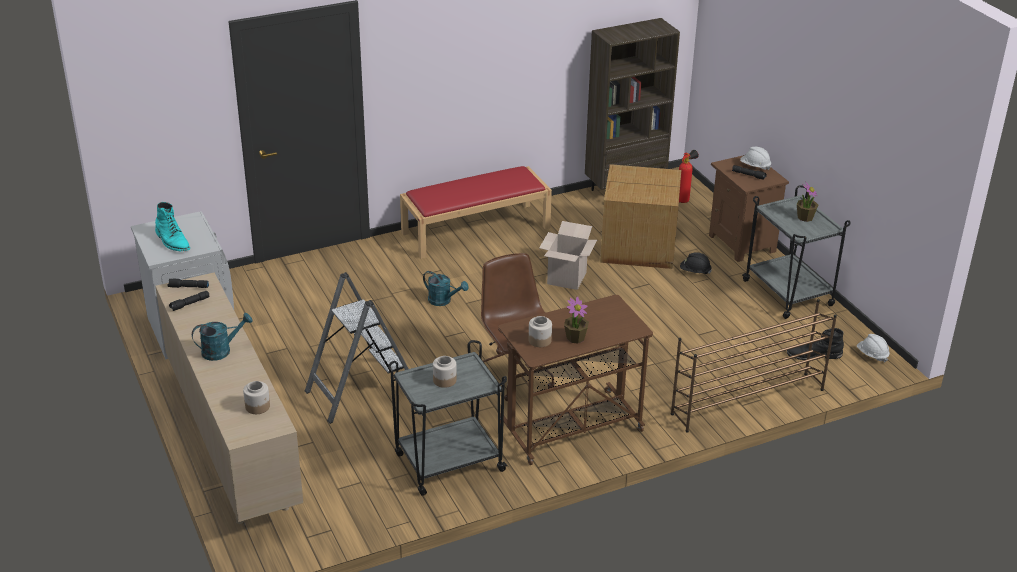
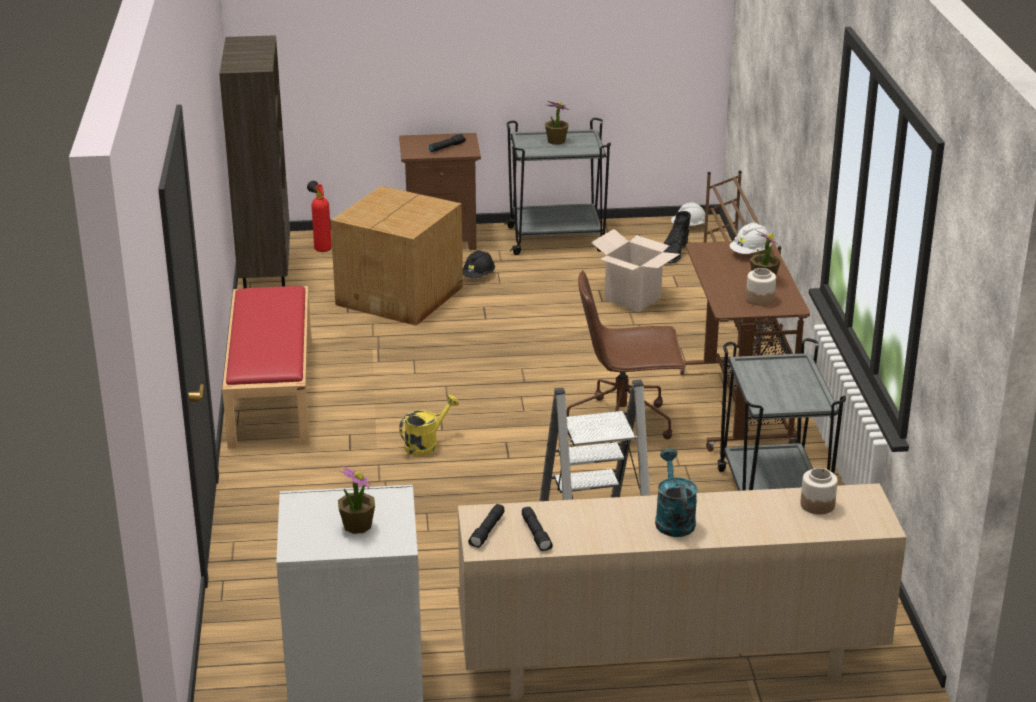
camera: 70 degrees left, 5 degrees down
(172, 241) = (357, 525): turquoise boot -> potted plant
(443, 301) = (426, 444): turquoise watering can -> yellow watering can
(445, 380) = (778, 386): jar -> none
(566, 278) = (435, 353): cardboard box -> cardboard box (633, 299)
(755, 166) = (430, 140): white hard hat -> white hard hat (750, 253)

